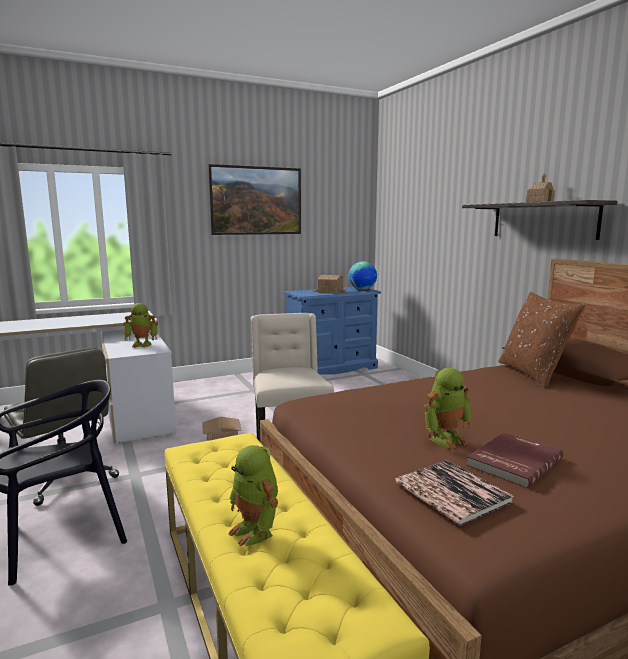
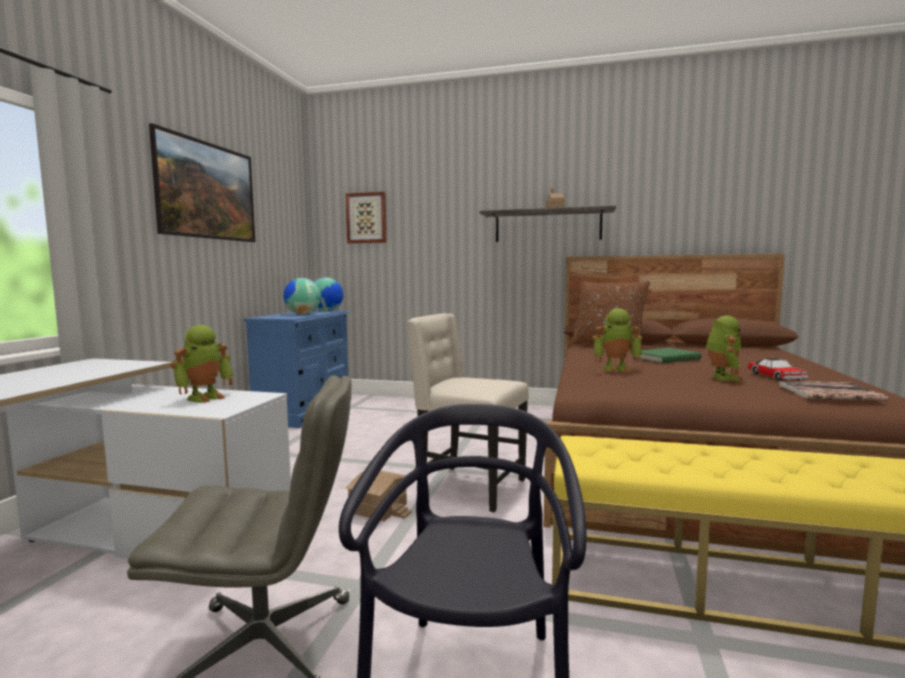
camera: 50 degrees left, 5 degrees down
(255, 531) = (809, 472): toy robot -> toy robot (616, 369)
(330, 291) = (302, 314): toy house -> globe
(406, 208) = (366, 218): none -> picture
(499, 402) = (664, 358): none -> green book
(513, 461) = (776, 376): red book -> toy car

